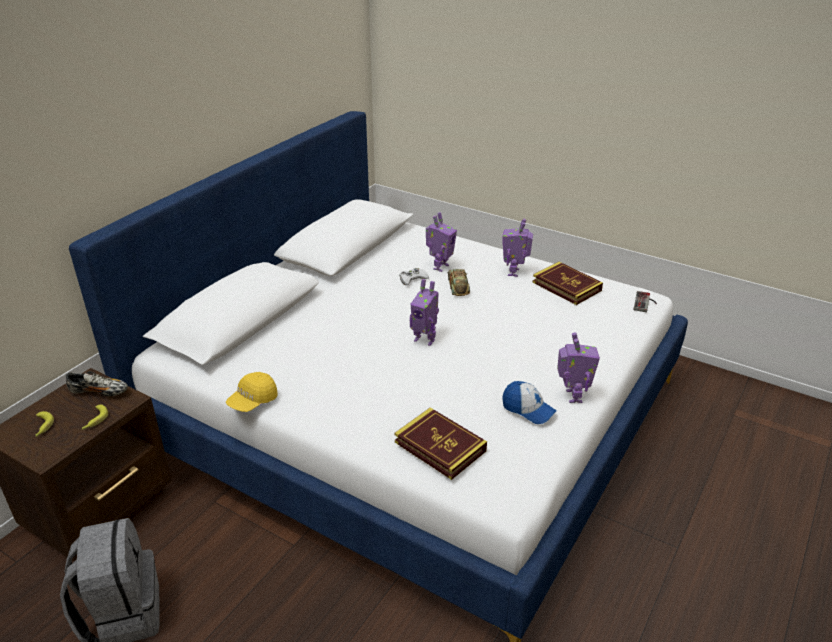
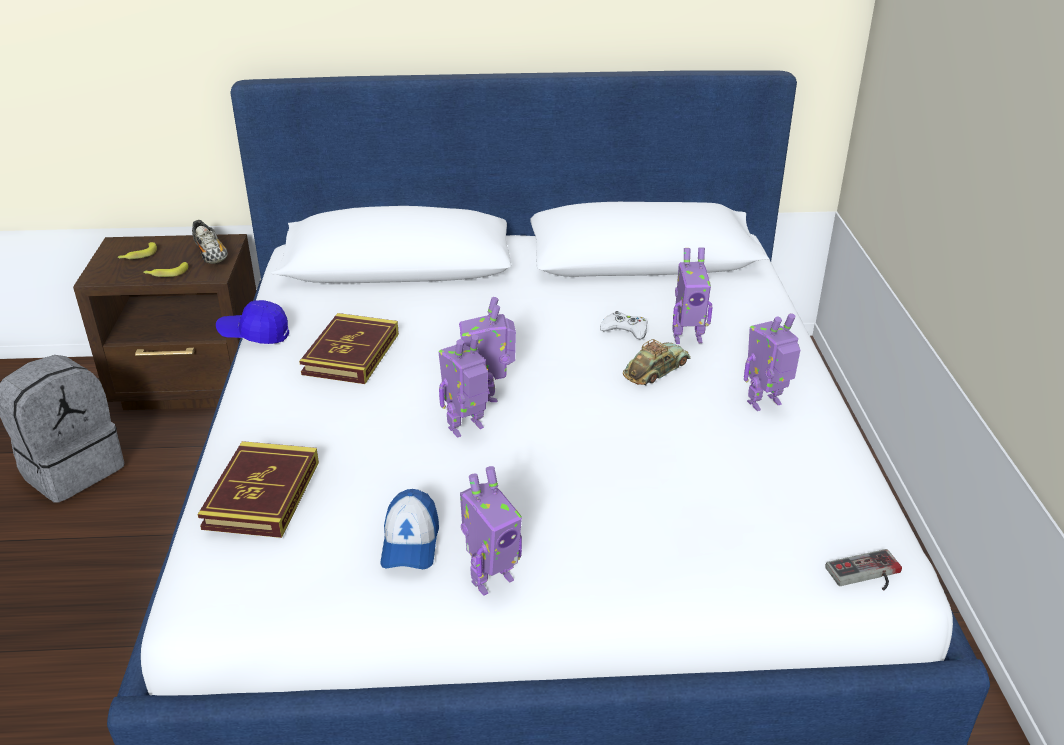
camera: 55 degrees right, 0 degrees up
(253, 401) = (254, 335): yellow cap -> blue cap
(450, 357) = (467, 429): none -> toy robot
(566, 286) = (794, 467): book -> book (351, 354)

